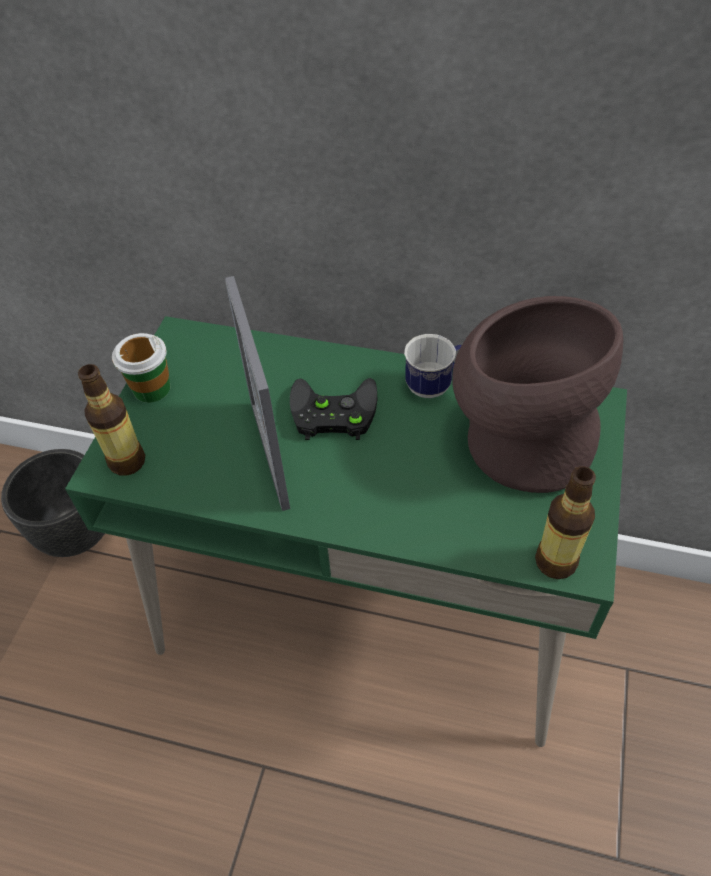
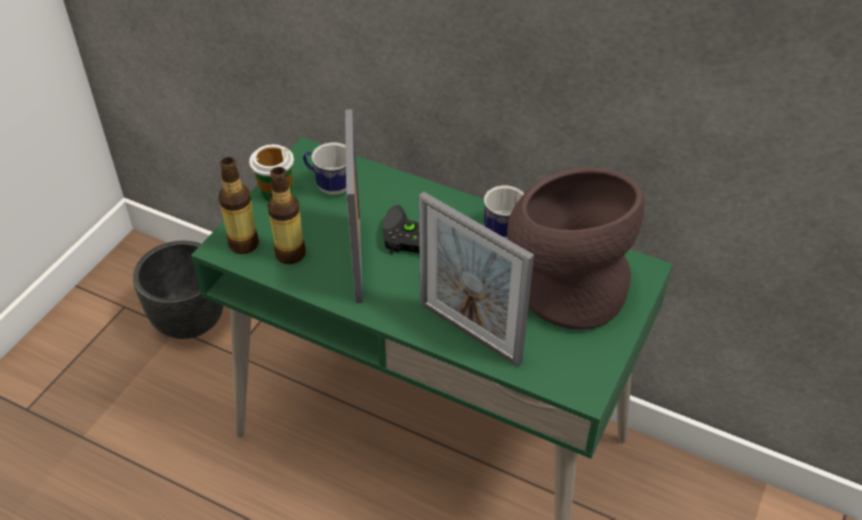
camera: 10 degrees right, 5 degrees down
(212, 369) = (329, 185): none -> mug
(427, 521) = (469, 332): none -> picture frame
(555, 561) = (563, 382): bottle -> bottle (290, 254)

